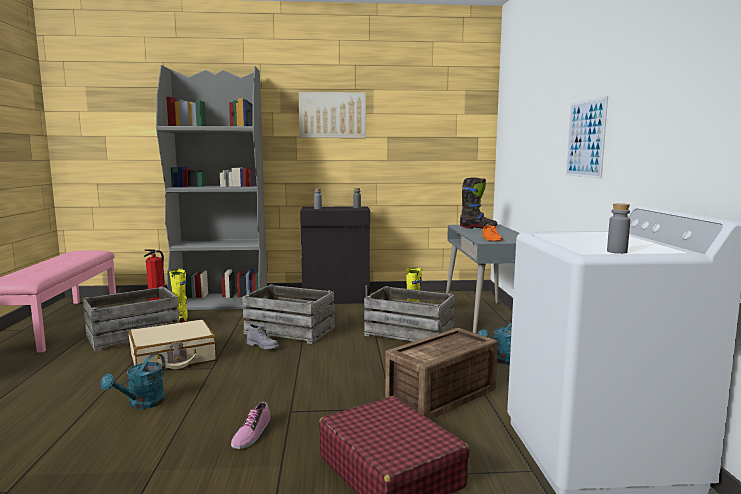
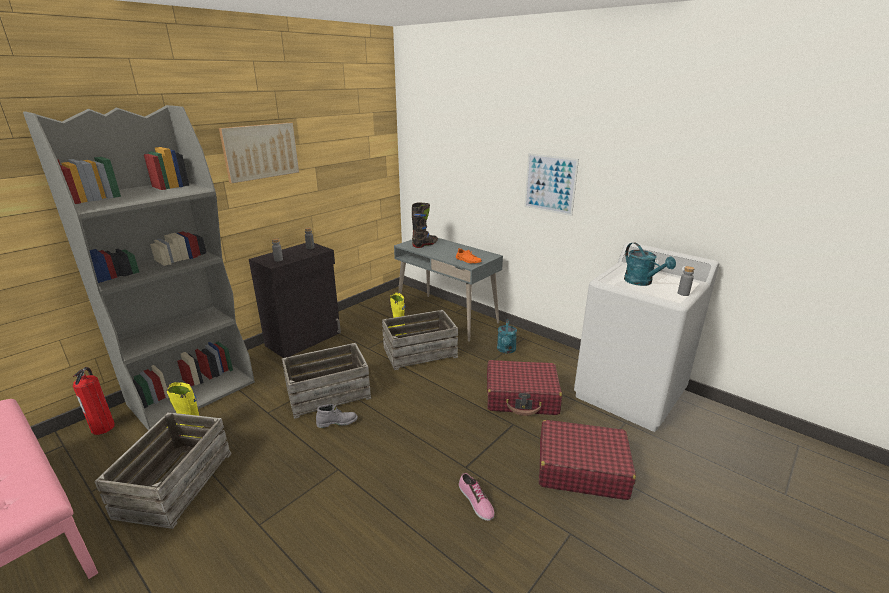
camera: 45 degrees left, 15 degrees up
(142, 404) = (351, 541): turquoise watering can -> turquoise watering can (642, 282)
(173, 358) = (281, 481): beige suitcase -> none
(444, 396) = (521, 397): crate -> red suitcase

